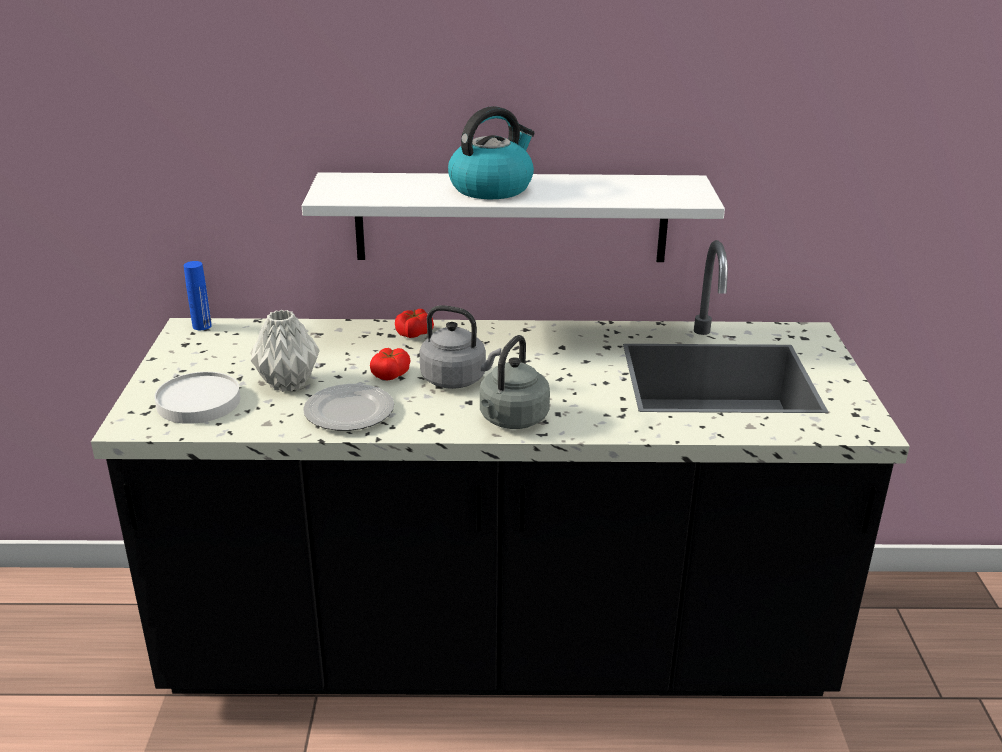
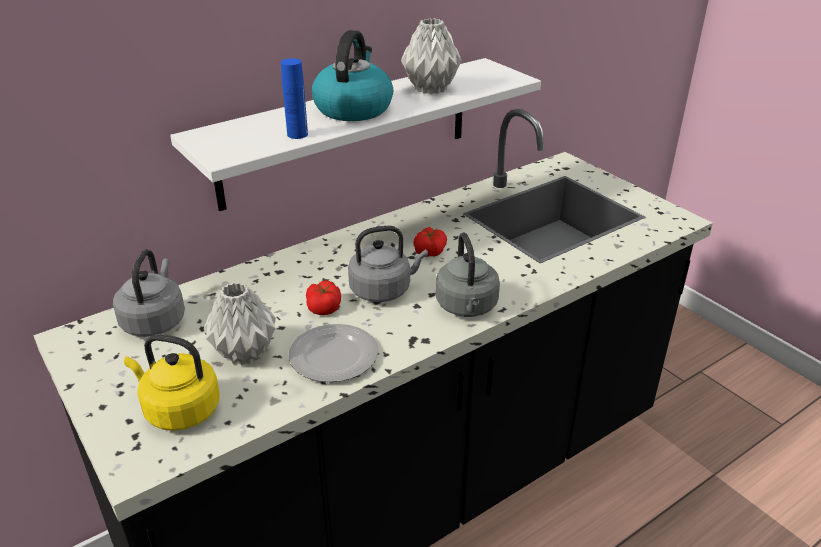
camera: 35 degrees left, 5 degrees up
(198, 402) = (179, 410): white plate -> yellow kettle
(202, 326) = (82, 330): blue bottle -> blue bottle (297, 134)
(256, 337) = (155, 321): none -> grey kettle
(414, 333) = (296, 262): tomato -> tomato (429, 251)
(591, 189) = (430, 89): none -> grey vase

